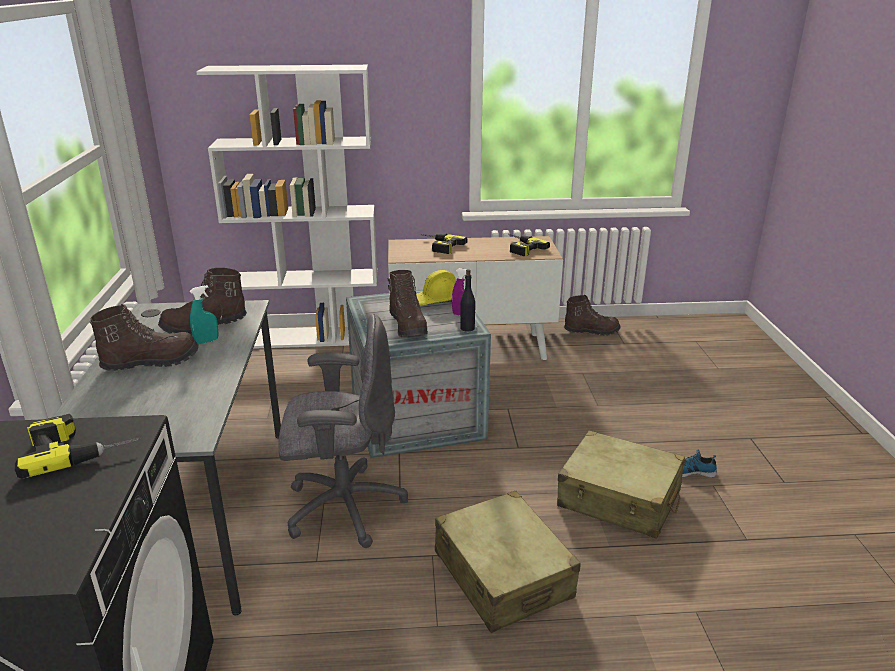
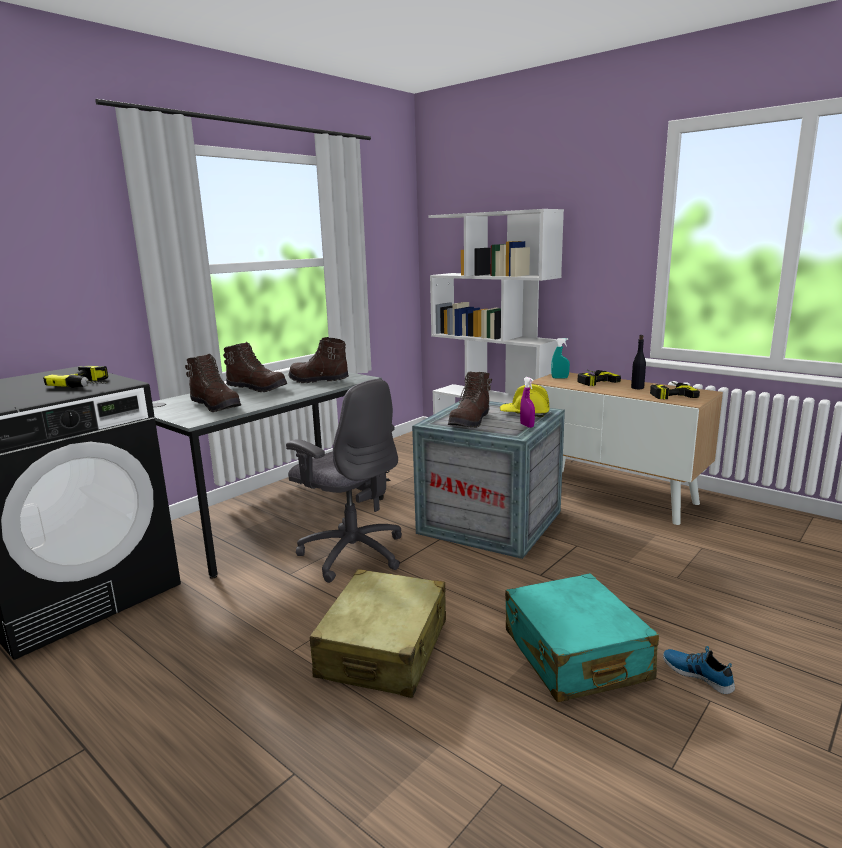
camera: 45 degrees right, 10 degrees down
(206, 341) = (302, 387): turquoise spray bottle -> turquoise spray bottle (559, 378)
(467, 328) = (512, 433): black bottle -> black bottle (637, 388)
(591, 331) = (771, 519): brown boot -> brown boot (216, 406)
(619, 499) = (575, 655): beige suitcase -> turquoise suitcase

